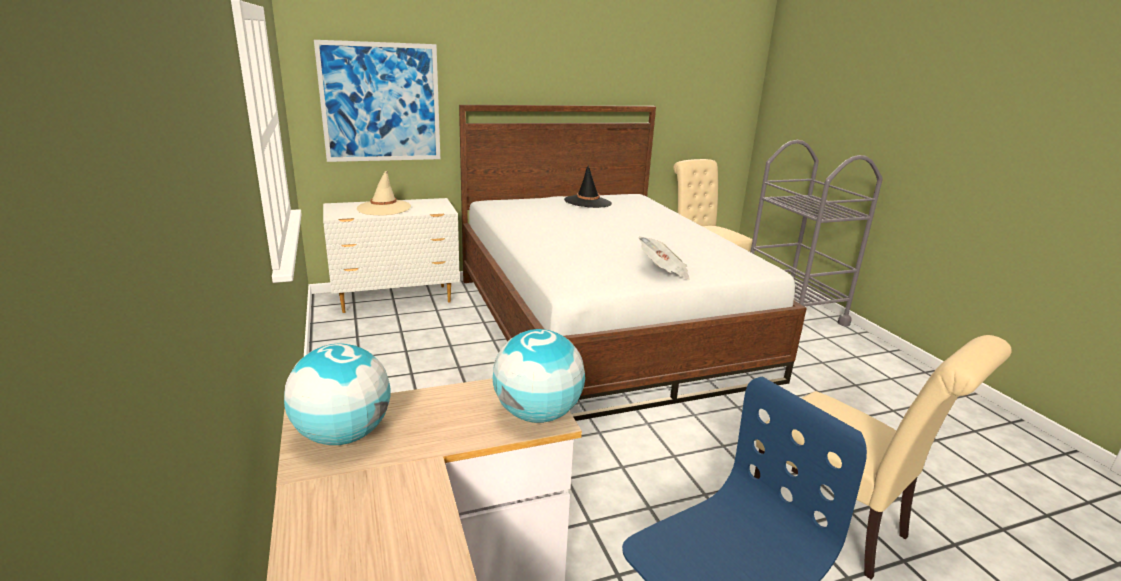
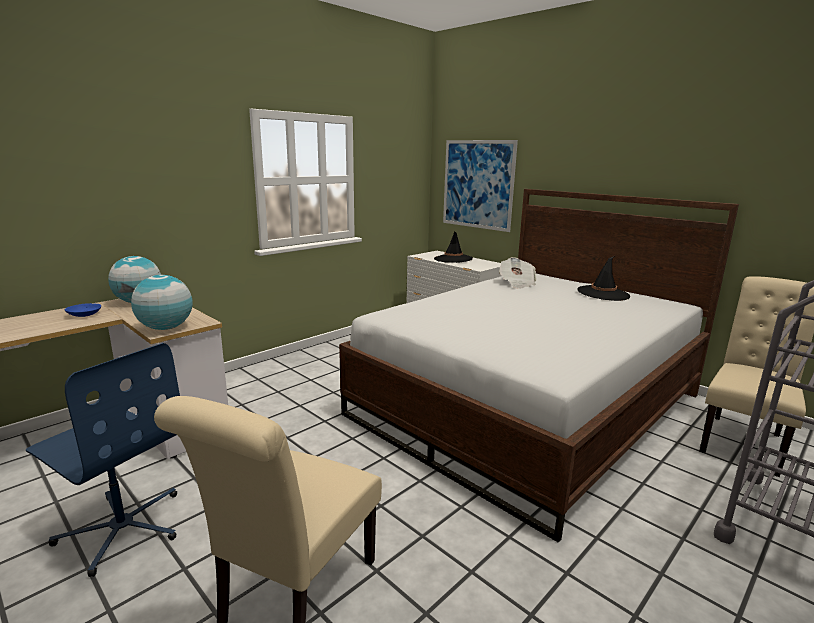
camera: 65 degrees right, 5 degrees down
(370, 501) = (85, 315): none -> blue bowl
(384, 208) = (453, 259): beige hat -> black hat
(663, 272) = (460, 337): newspaper -> newspaper (517, 283)

